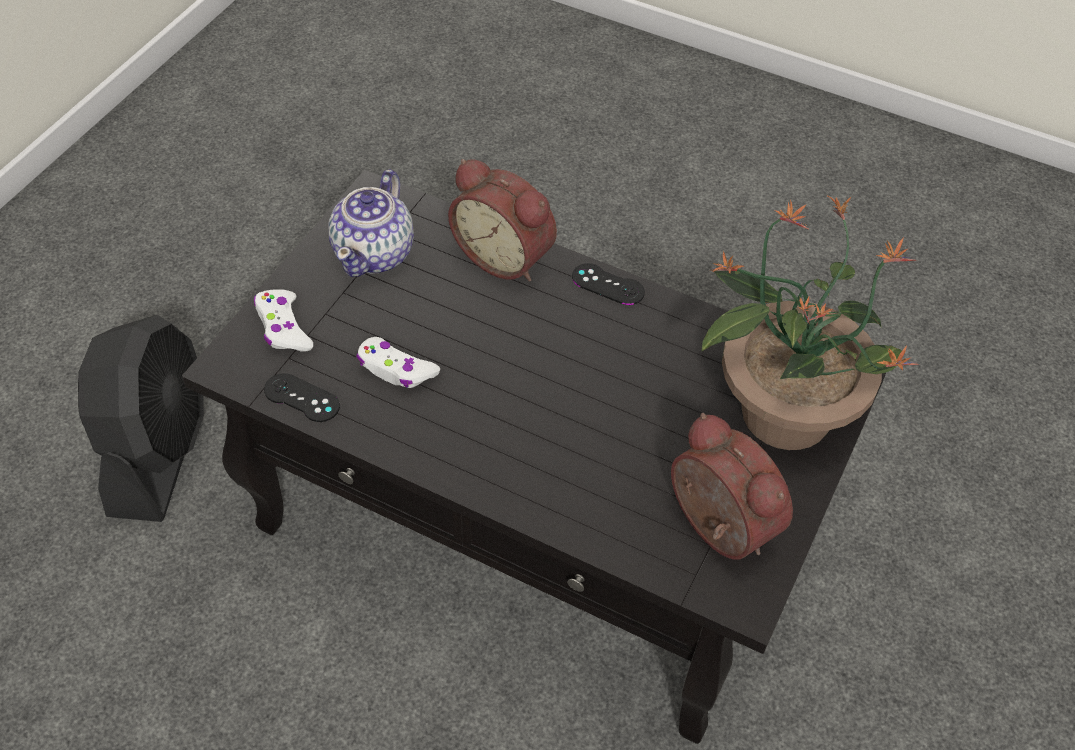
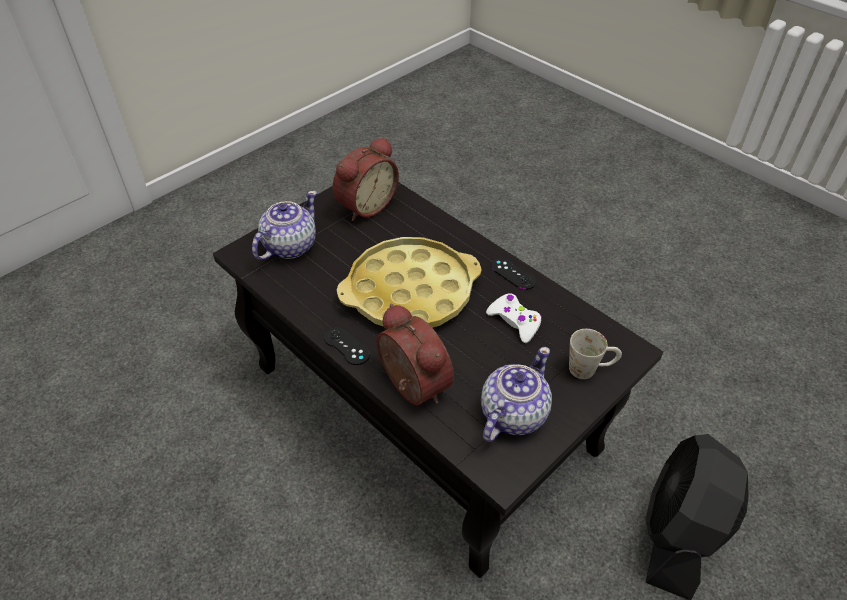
camera: 160 degrees left, 5 degrees down
(283, 328) = (590, 368): white game controller -> white mug
(301, 398) = (580, 317): black game controller -> black game controller (513, 273)
(560, 379) = (410, 292): none -> yellow tray
(716, 528) = (365, 205): alarm clock -> alarm clock turned 120 degrees counterclockwise
(783, 411) = (289, 246): potted plant -> teapot

